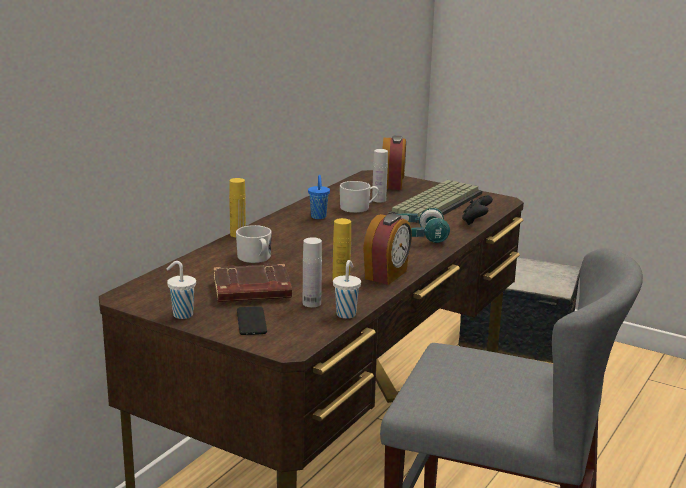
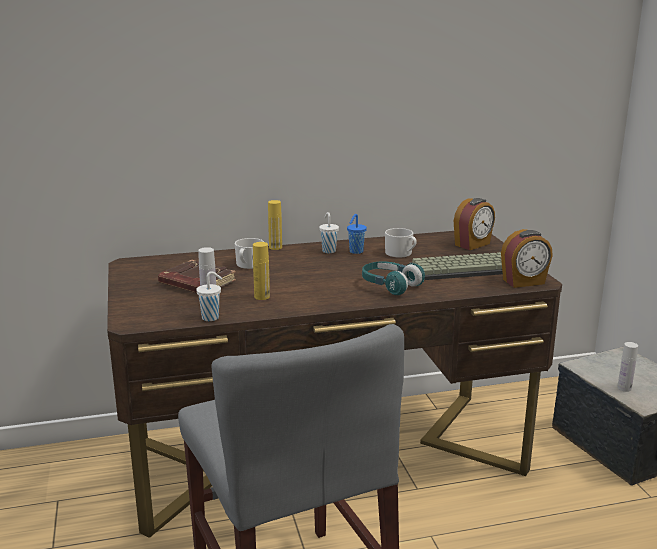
camera: 45 degrees right, 0 degrees up
(181, 315) = (128, 283): white cup -> white cup (328, 251)
(251, 321) = (150, 301): phone -> none
(379, 200) = (431, 252): white bottle -> white bottle (624, 388)
(387, 275) = (301, 304): alarm clock -> alarm clock (524, 282)
(475, 222) = (470, 290): black game controller -> none

